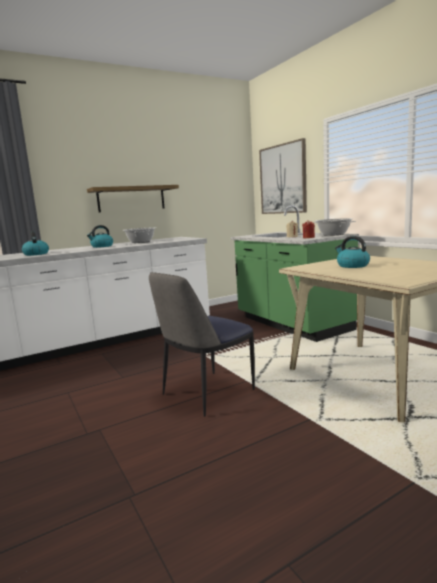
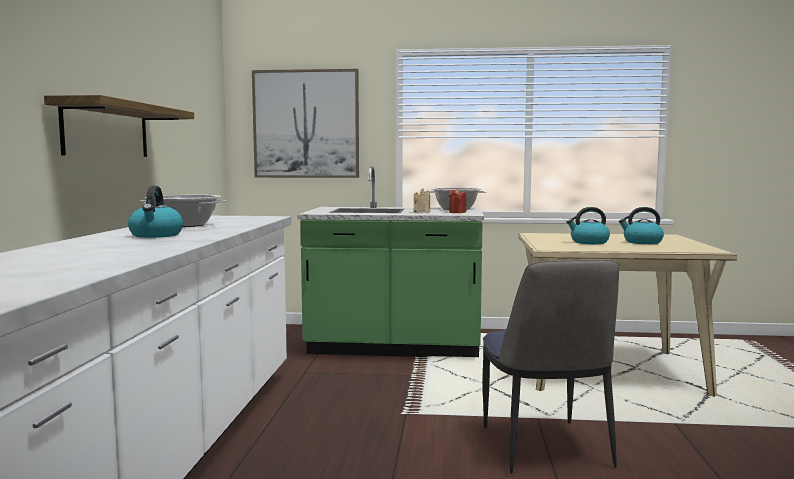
camera: 55 degrees left, 5 degrees down
(36, 254) = (100, 257): kettle -> kettle (642, 242)

